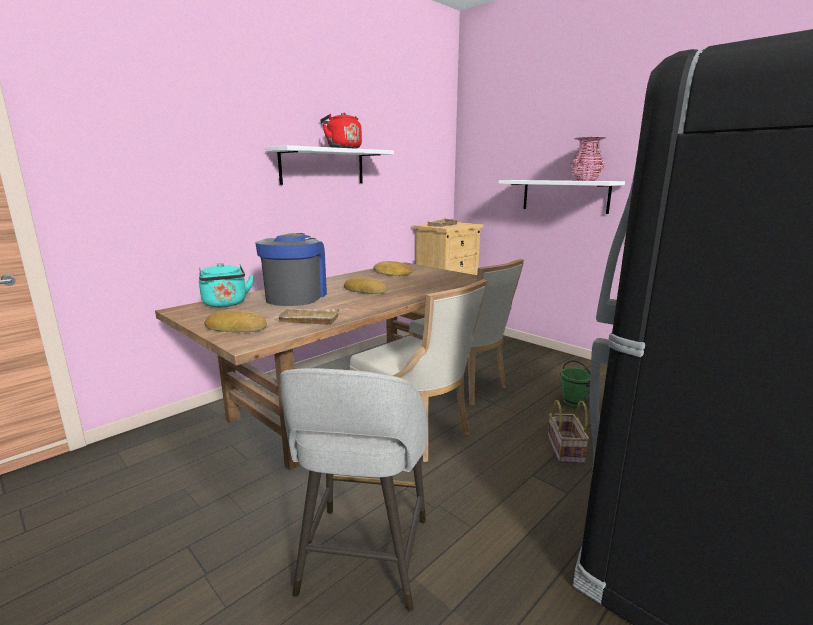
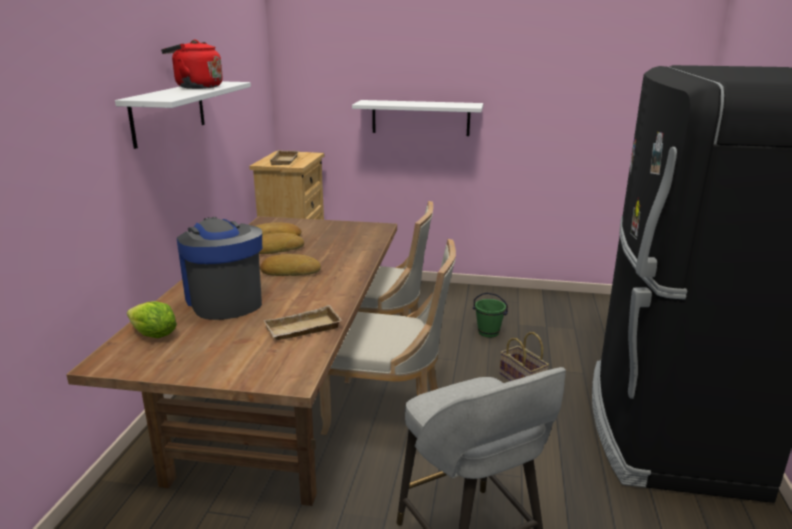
camera: 35 degrees left, 5 degrees up
(225, 304) = (154, 335): turquoise kettle -> lettuce
(236, 328) = (240, 364): bread -> bread (275, 249)
(585, 180) = (448, 104): pink vase -> none

